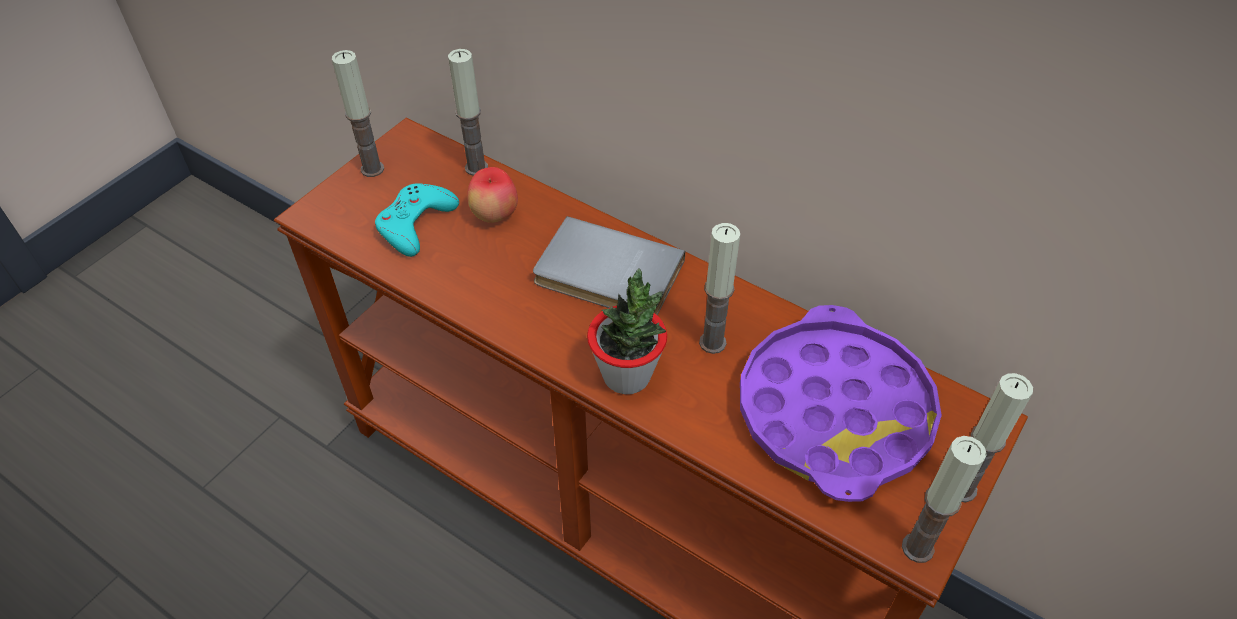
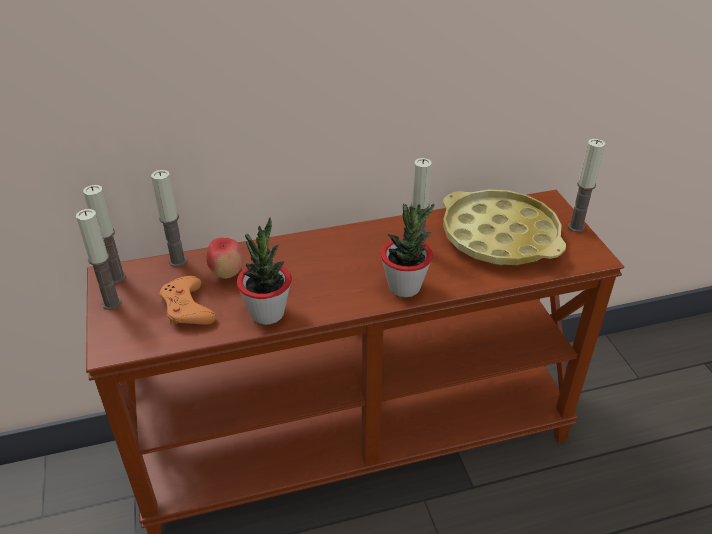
camera: 50 degrees left, 10 degrees down
(415, 224) = (187, 308): turquoise game controller -> orange game controller
(465, 287) = (267, 313): none -> potted plant
(607, 275) = (328, 257): grey book -> none
(834, 411) = (499, 236): purple tray -> yellow tray
(917, 548) = (595, 256): candle -> candle (117, 277)

